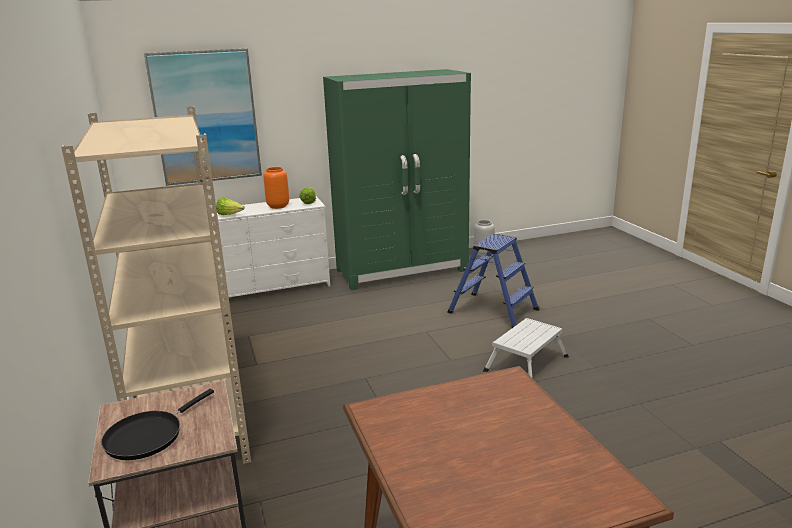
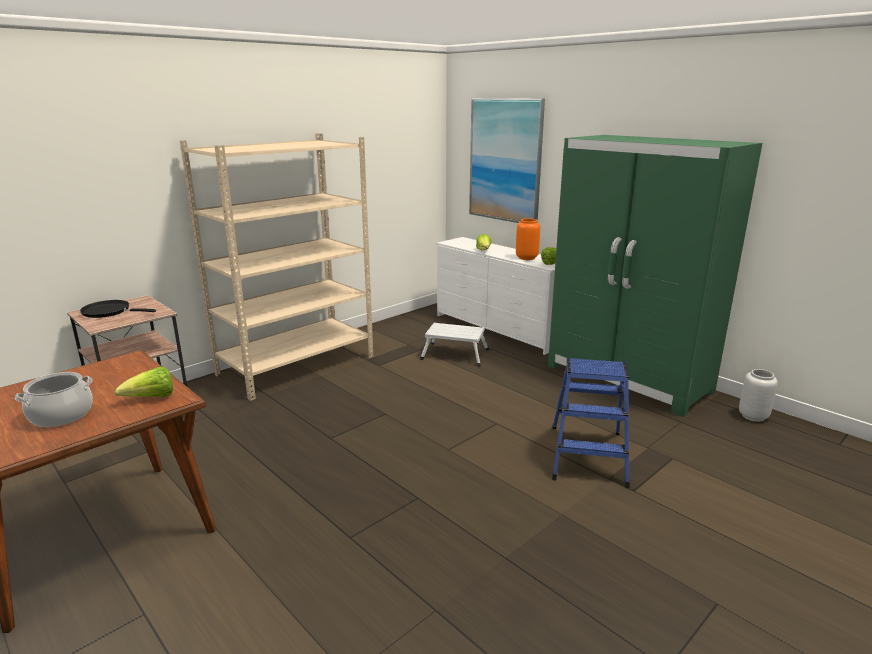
camera: 65 degrees right, 0 degrees up
(501, 392) = (151, 398): none -> lettuce
(518, 446) = (61, 415): none -> cooking pot
(526, 363) = (476, 500): white step ladder -> white step ladder (455, 354)

